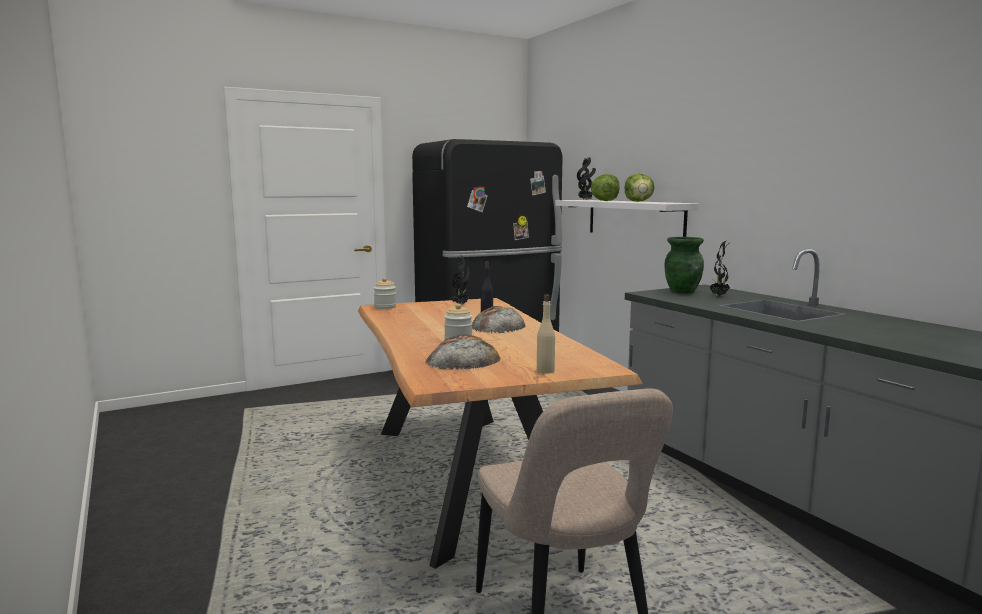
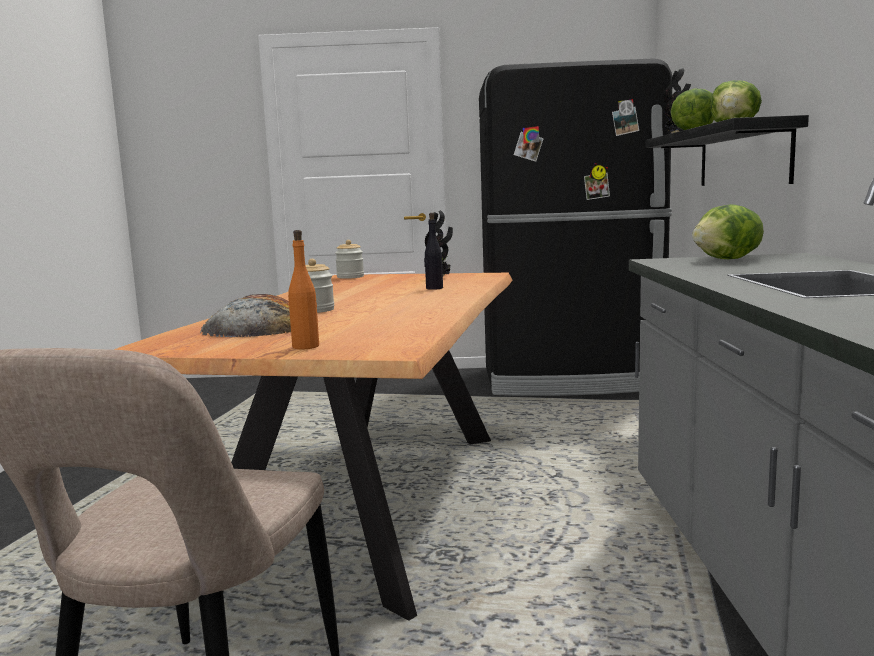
camera: 30 degrees right, 0 degrees up
(498, 326) = (412, 298): bread -> none
(545, 371) = (306, 346): beige bottle -> orange bottle
(634, 219) = (742, 156): white shelf -> black shelf
(683, 291) = (727, 259): green vase -> lettuce
(719, 296) = (772, 265): potted plant -> none

